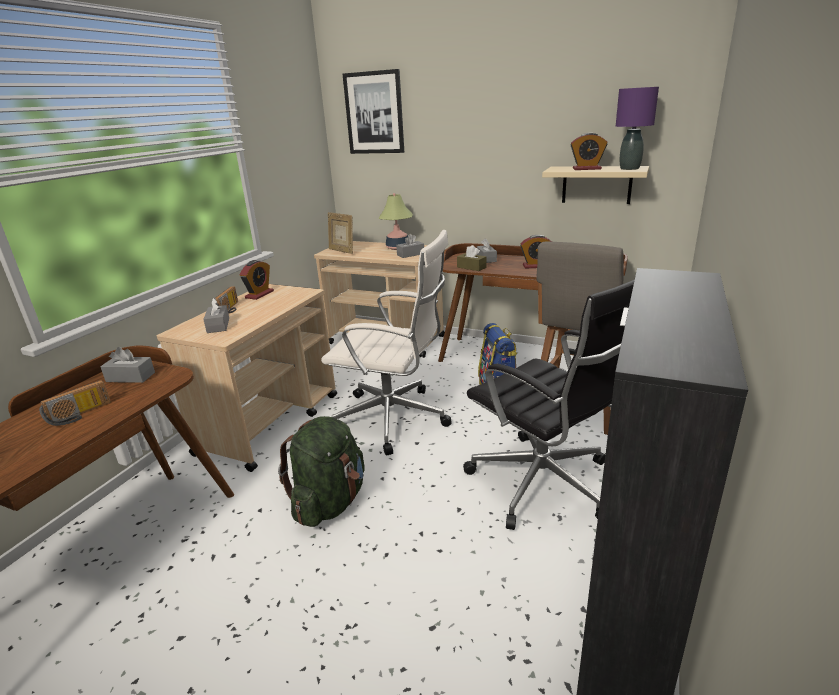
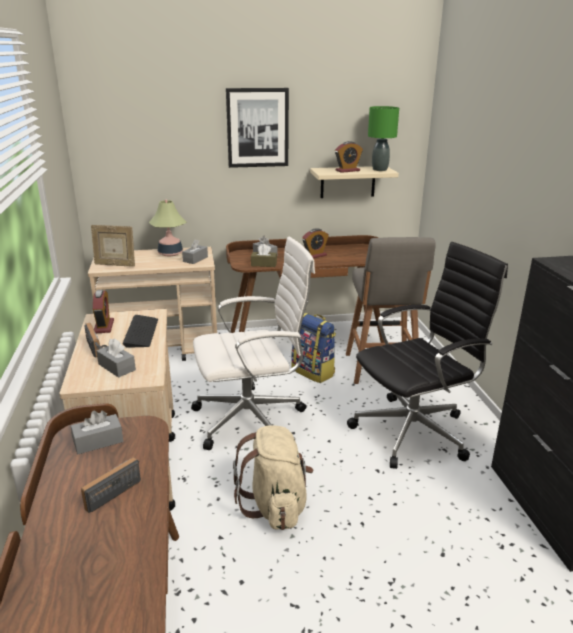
camera: 35 degrees left, 0 degrees up
(80, 415) = (112, 491): radio -> radio turned 150 degrees counterclockwise
(276, 304) = (141, 332): none -> keyboard
(330, 502) = (275, 505): green backpack -> beige backpack
(374, 113) = (129, 118): picture -> picture (257, 128)
(544, 485) = (415, 431): black office chair -> black office chair turned 45 degrees counterclockwise
(629, 168) = (379, 169): purple table lamp -> green table lamp

